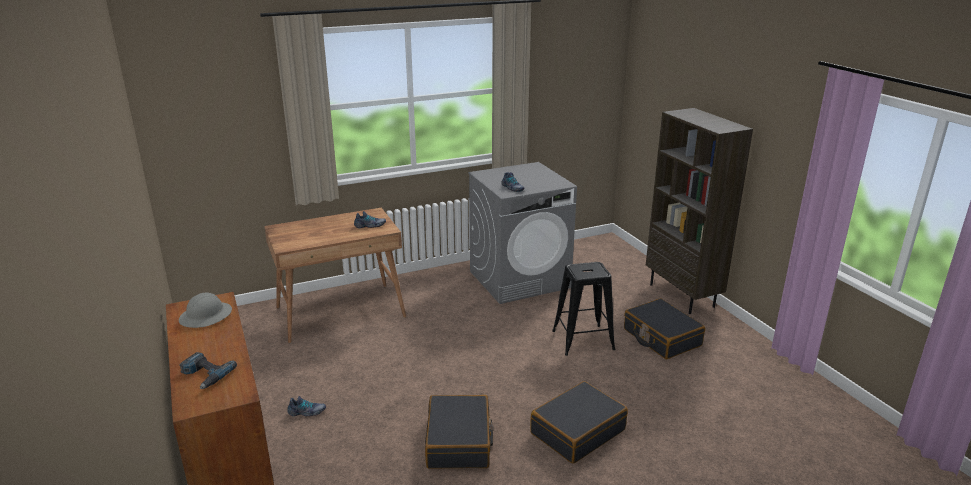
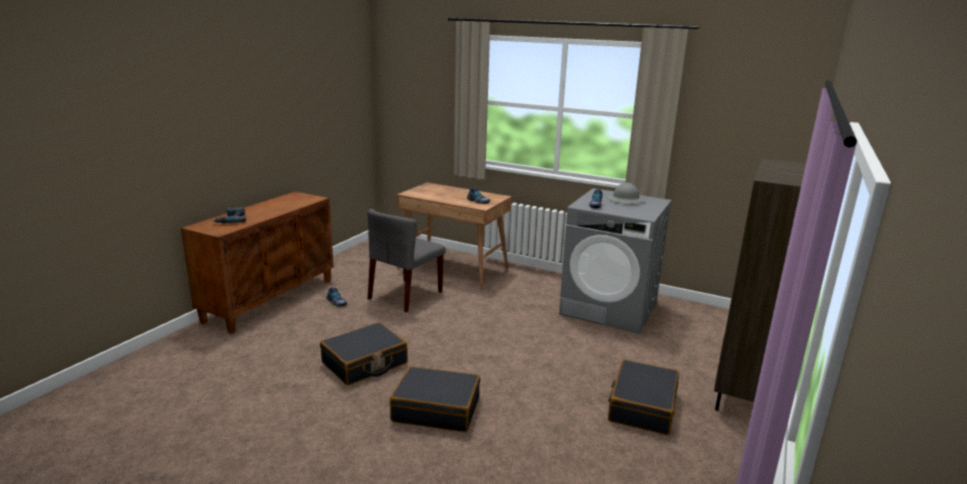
camera: 50 degrees right, 5 degrees down
(206, 316) = (293, 201): grey hard hat -> grey hard hat (625, 200)
(355, 363) = (405, 295): none -> grey chair
(582, 340) = (568, 367): black stool -> none

